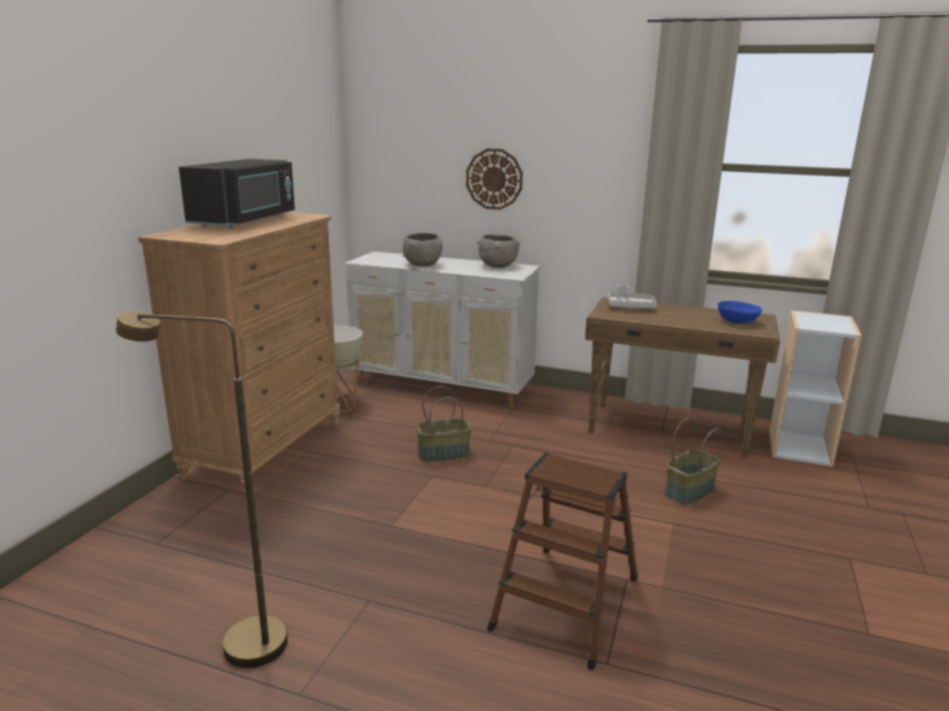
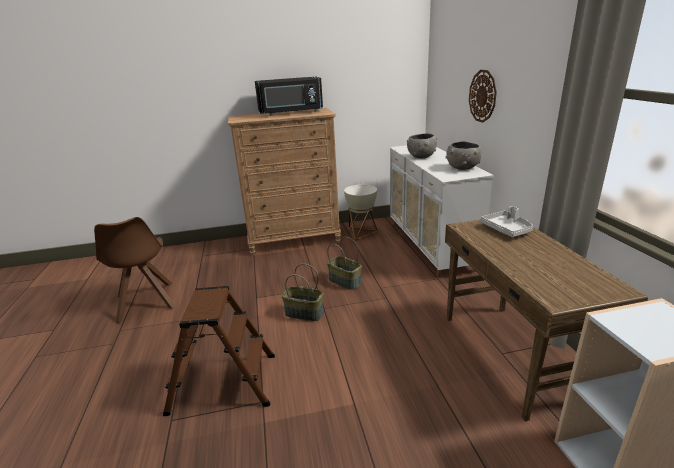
camera: 60 degrees right, 5 degrees up
(237, 644) = (145, 303): brown floor lamp -> brown chair
(690, 492) = (413, 400): basket -> basket (303, 313)
(737, 321) = (567, 280): blue bowl -> none

